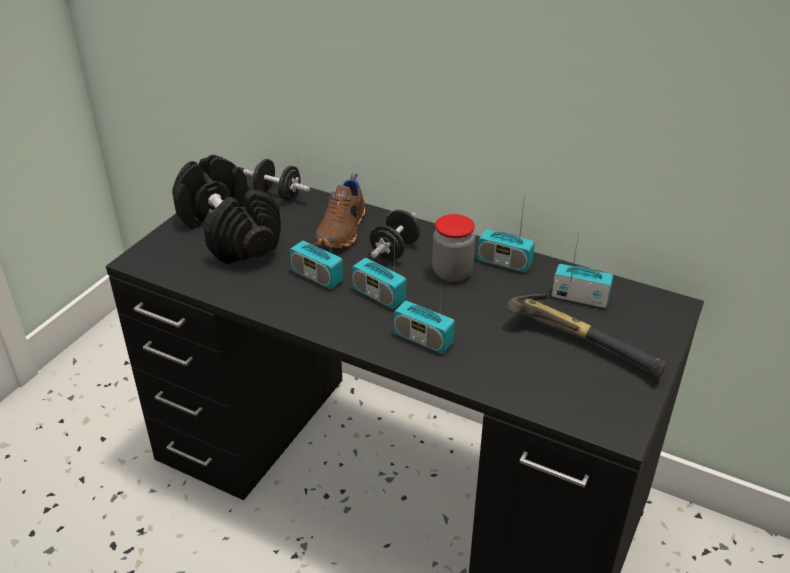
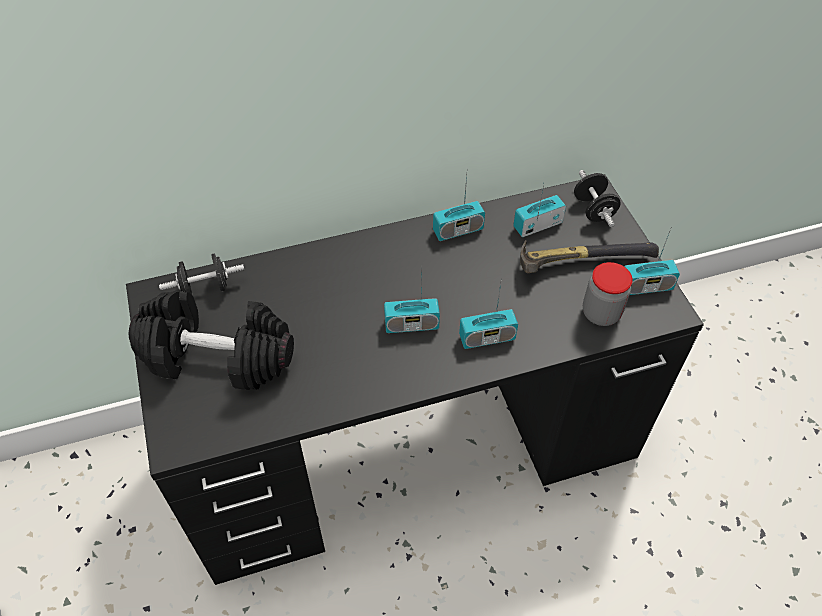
camera: 45 degrees left, 15 degrees up
(317, 276) = (345, 343): radio -> radio (645, 287)
(342, 230) = (308, 285): brown shoe -> none
(395, 250) = (371, 275): black dumbbell -> black dumbbell (593, 210)
(452, 272) = (435, 265): jar -> jar (601, 313)

